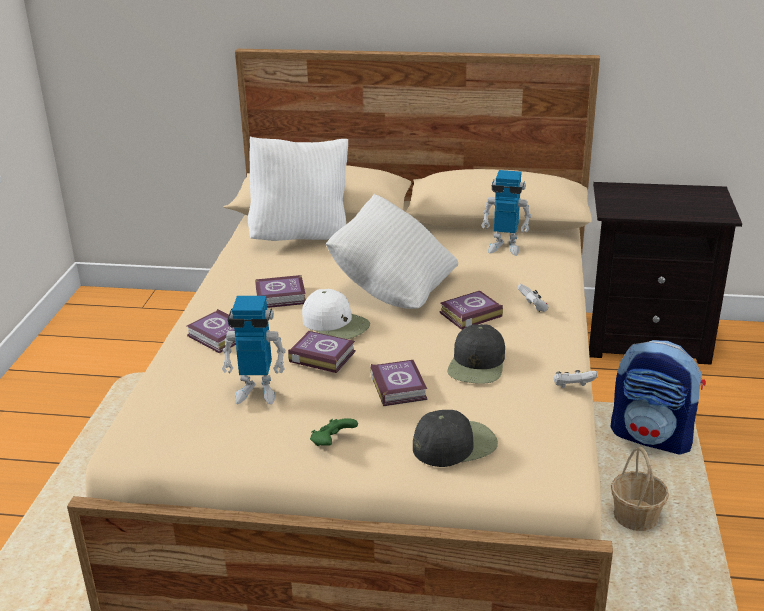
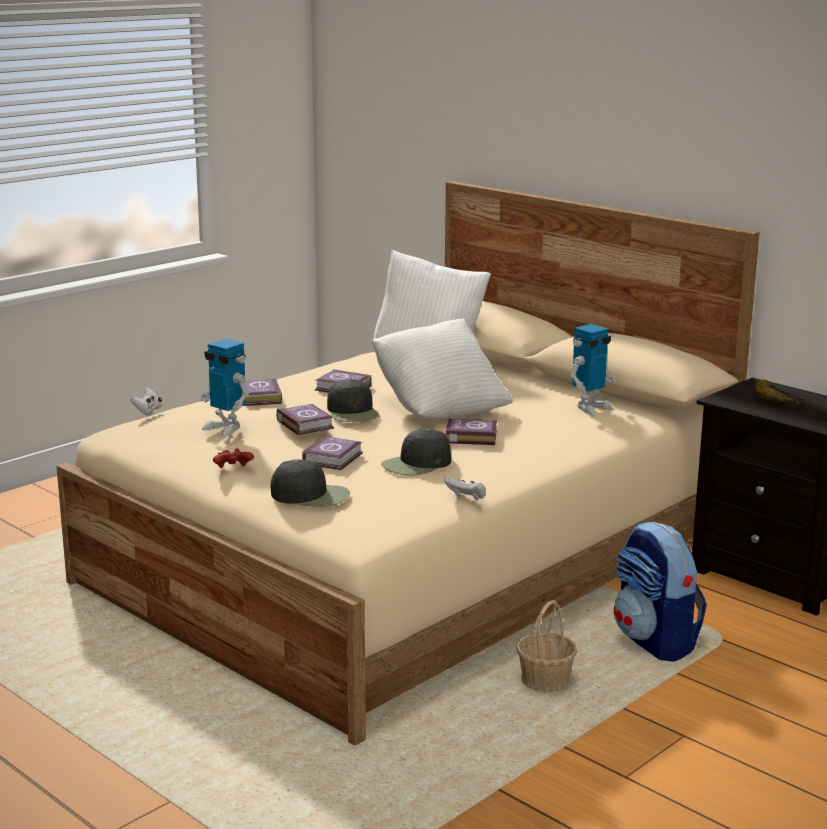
camera: 35 degrees right, 10 degrees down
(332, 443) = (233, 470): green game controller -> red game controller
(336, 323) = (353, 412): white cap -> black cap
(504, 247) = (590, 407): toy robot -> toy robot turned 90 degrees counterclockwise
(533, 307) = (534, 448): white game controller -> white game controller (148, 411)
(642, 196) = (779, 397): none -> banana

